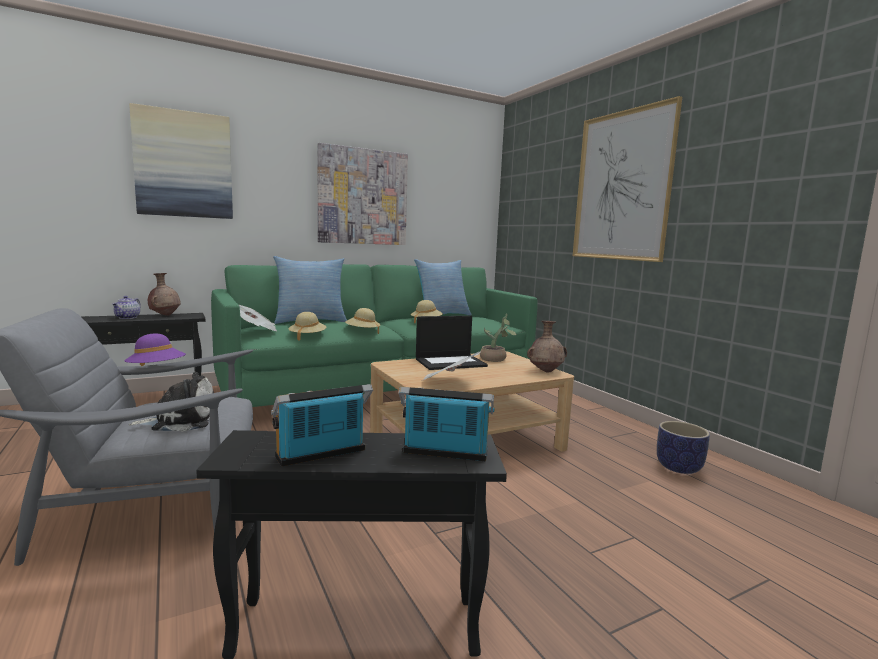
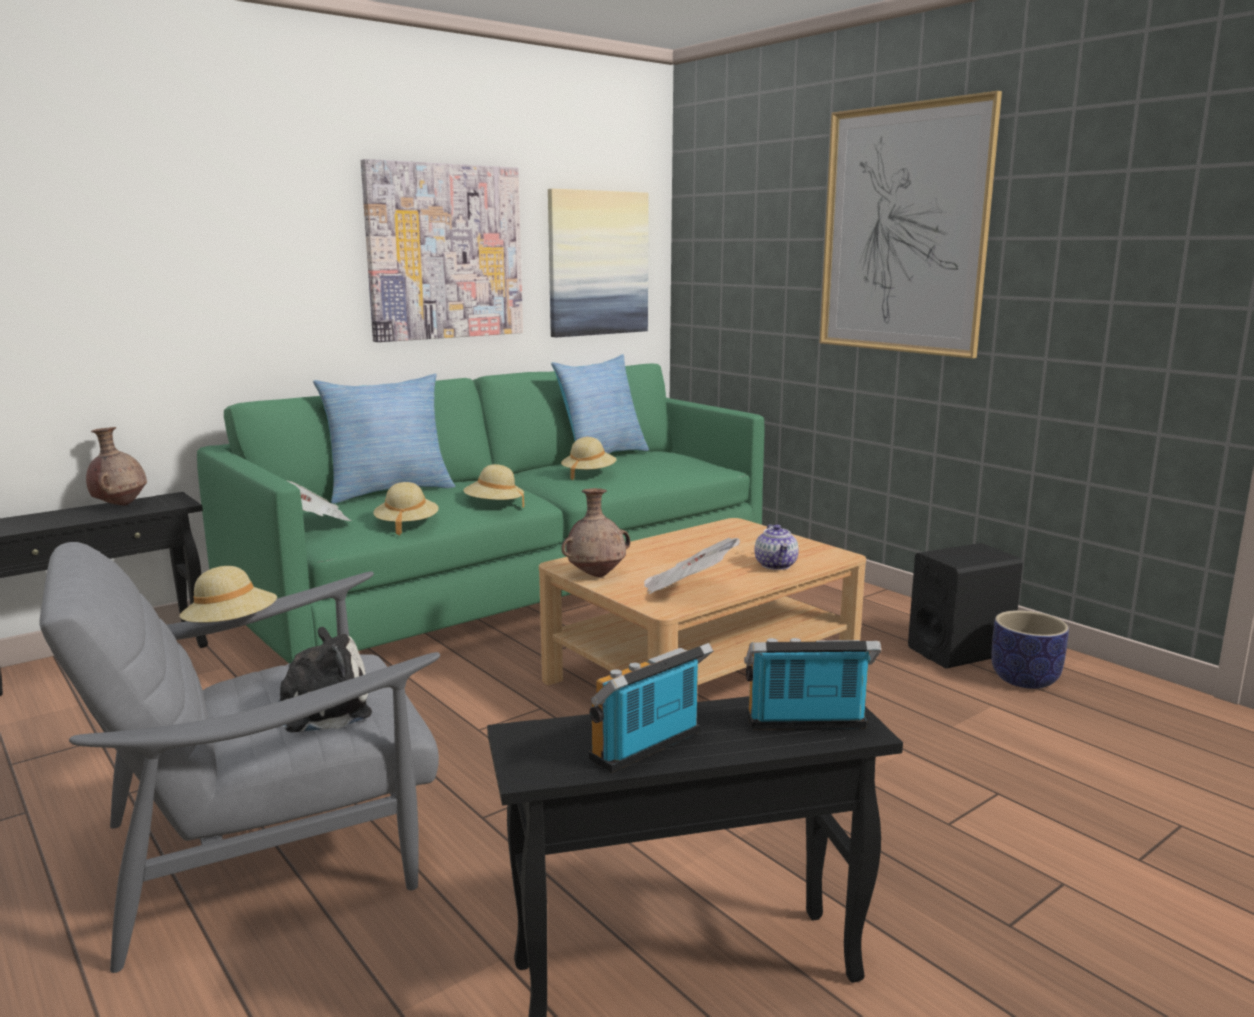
camera: 10 degrees left, 5 degrees up
(127, 317) = (57, 518): teapot -> teapot (776, 565)
(156, 370) = (232, 627): purple hat -> beige hat
(184, 164) = (124, 219): picture -> picture (597, 263)
(451, 362) = (665, 550): laptop -> none
(495, 359) = (731, 537): potted plant -> none
(546, 371) = (820, 552): brown vase -> brown vase (597, 575)
(639, 446) = (959, 651): none -> black speaker

